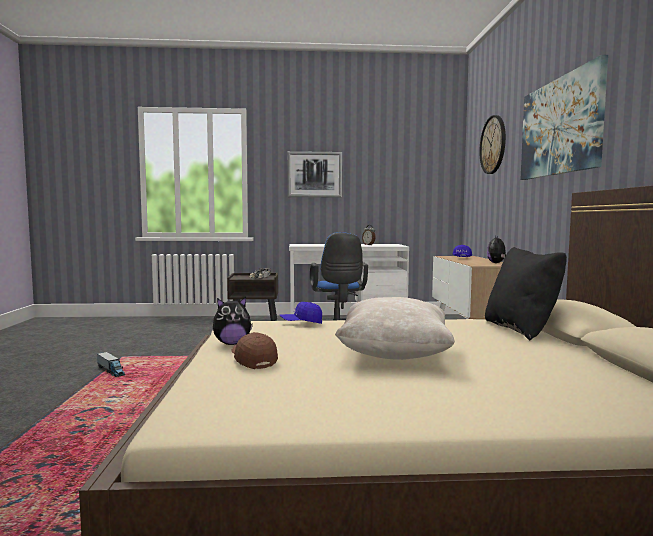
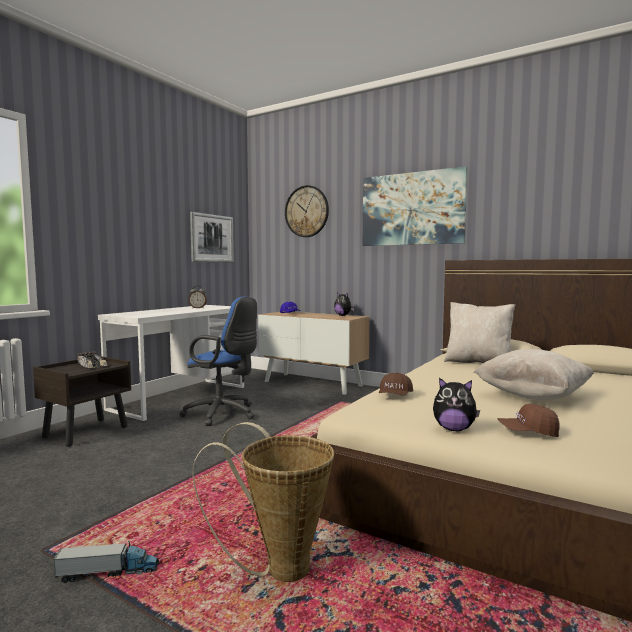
camera: 55 degrees left, 0 degrees up
(139, 399) = (278, 567): none -> basket
(232, 343) = (454, 429): plush toy -> plush toy turned 90 degrees clockwise
(301, 323) = (395, 396): blue cap -> brown cap
(314, 174) = (122, 223): picture -> picture (212, 238)
(521, 330) = (478, 362): black pillow -> beige pillow

